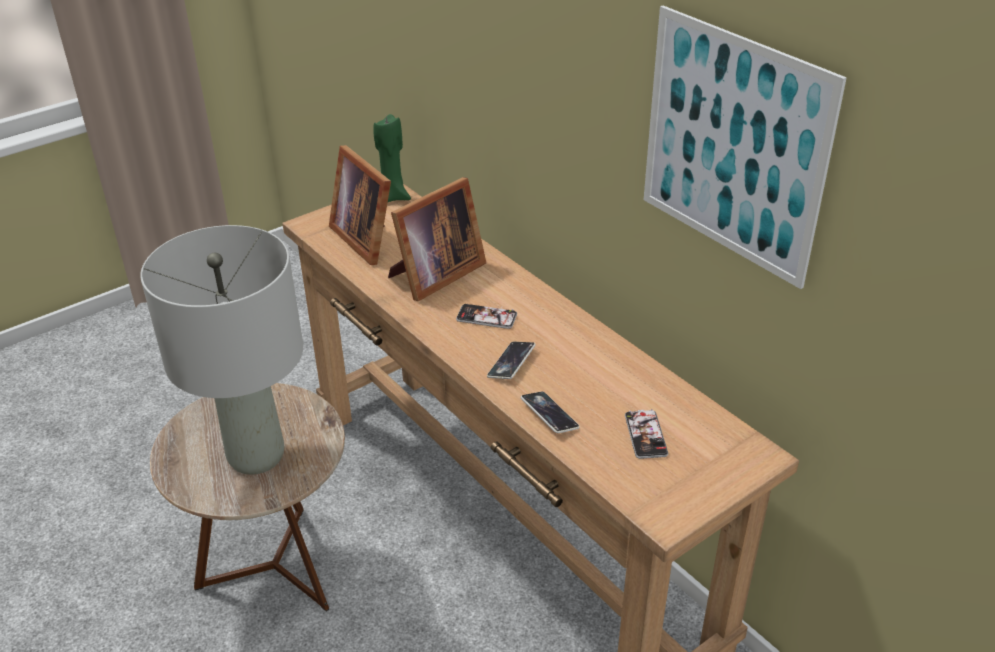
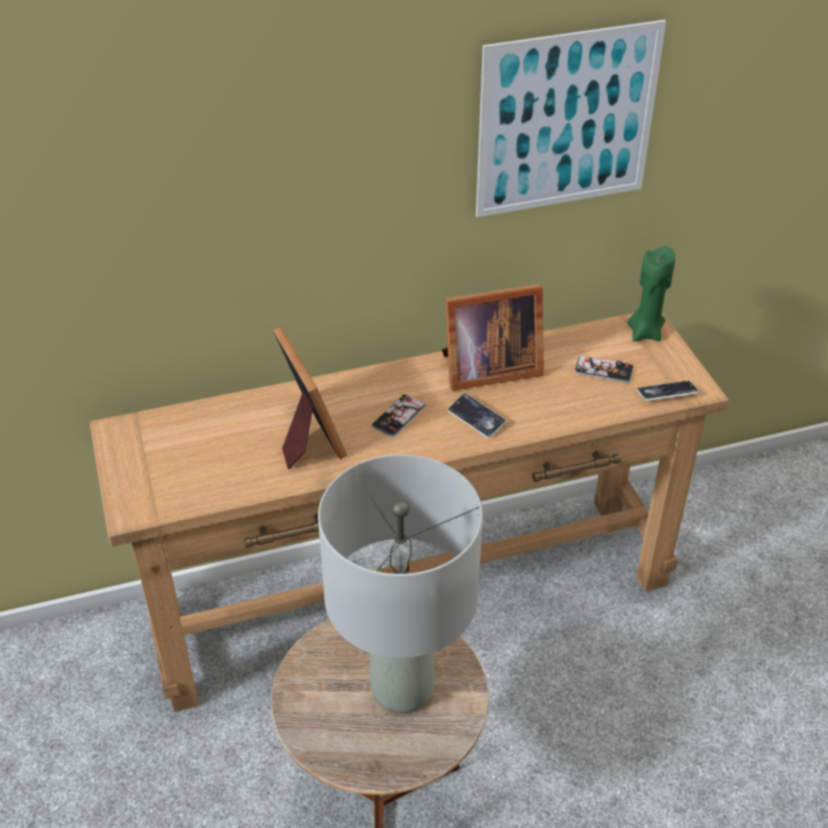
camera: 70 degrees left, 5 degrees up
(367, 238) = (198, 469): picture frame -> picture frame (486, 370)
(393, 196) = (126, 431): green candle -> green candle (645, 332)
(549, 415) = (557, 415): phone -> phone (666, 394)

